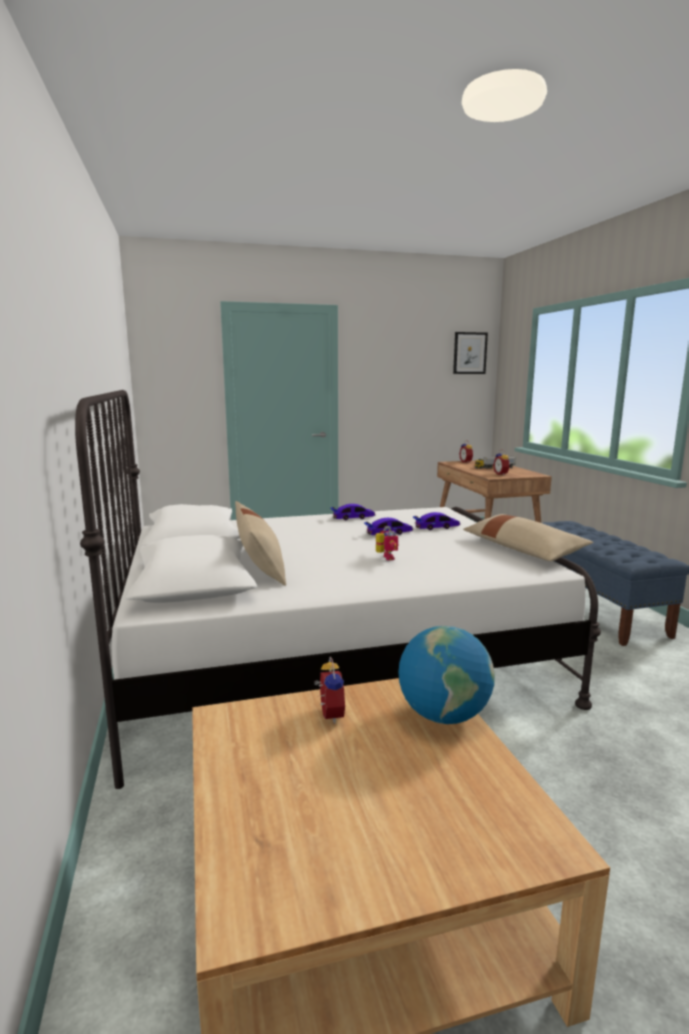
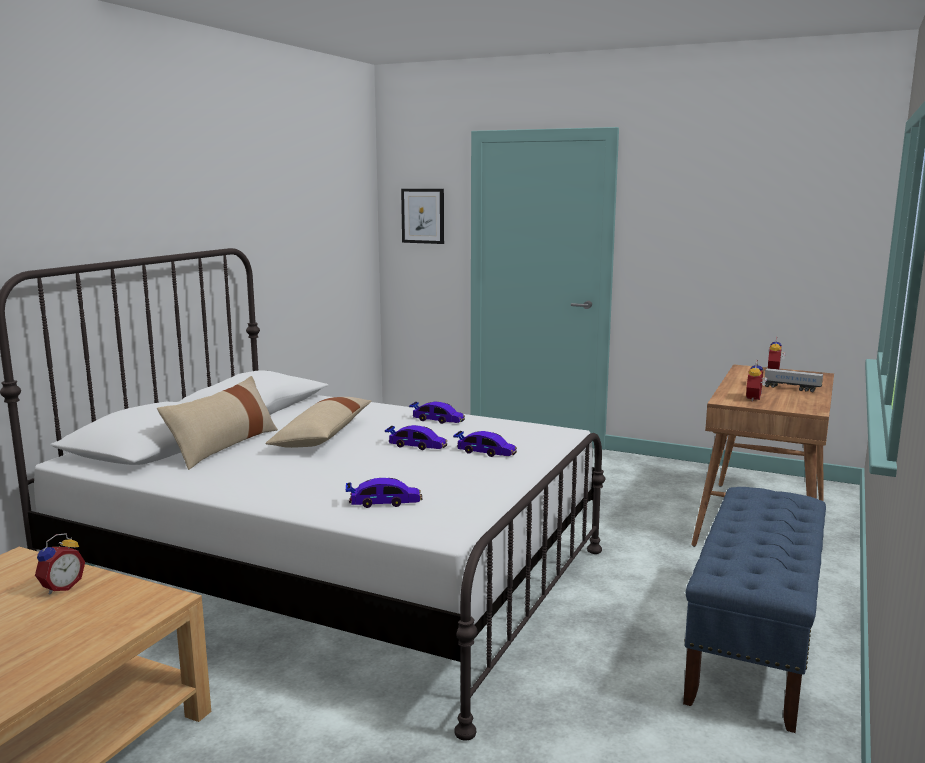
camera: 40 degrees right, 0 degrees up
(385, 558) = (332, 469): toy robot -> none
(443, 715) = (114, 624): globe -> none
(470, 353) = (838, 193): picture -> picture (423, 216)
(474, 565) = (384, 502): none -> toy car
(522, 549) = (490, 502): beige pillow -> beige pillow (322, 436)

